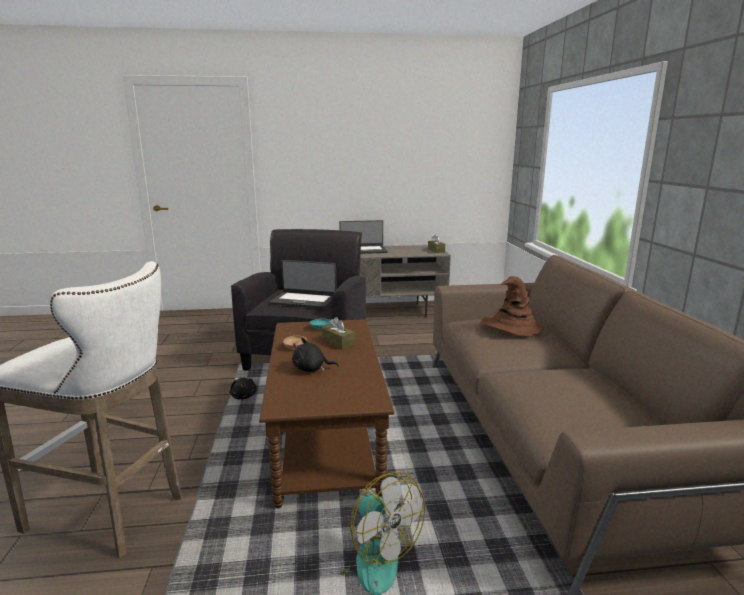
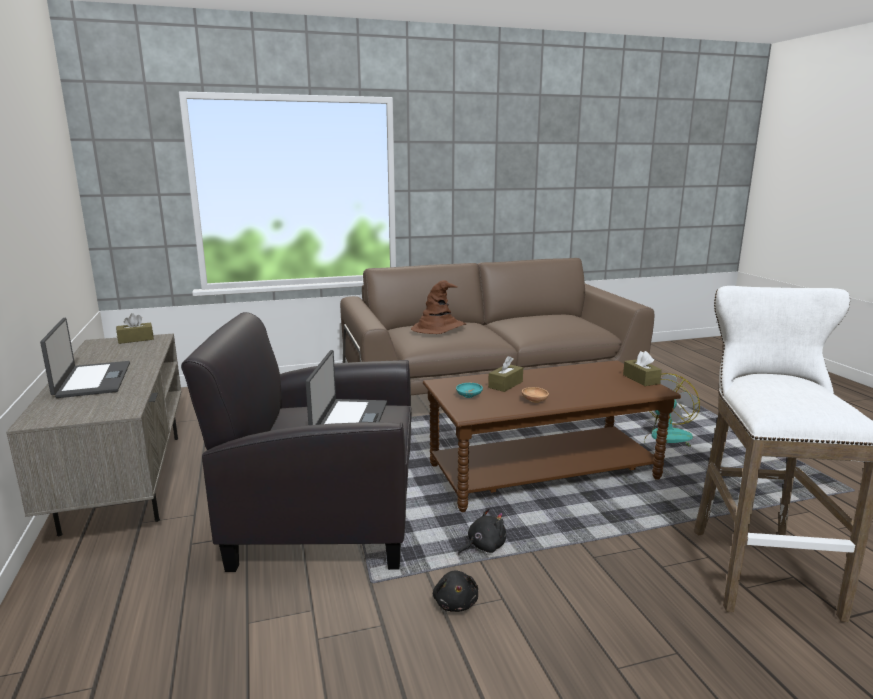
camera: 100 degrees left, 0 degrees up
(311, 369) = (578, 388): black plush toy -> black plush toy (455, 602)
(317, 407) = (641, 379): none -> brown tissue box

